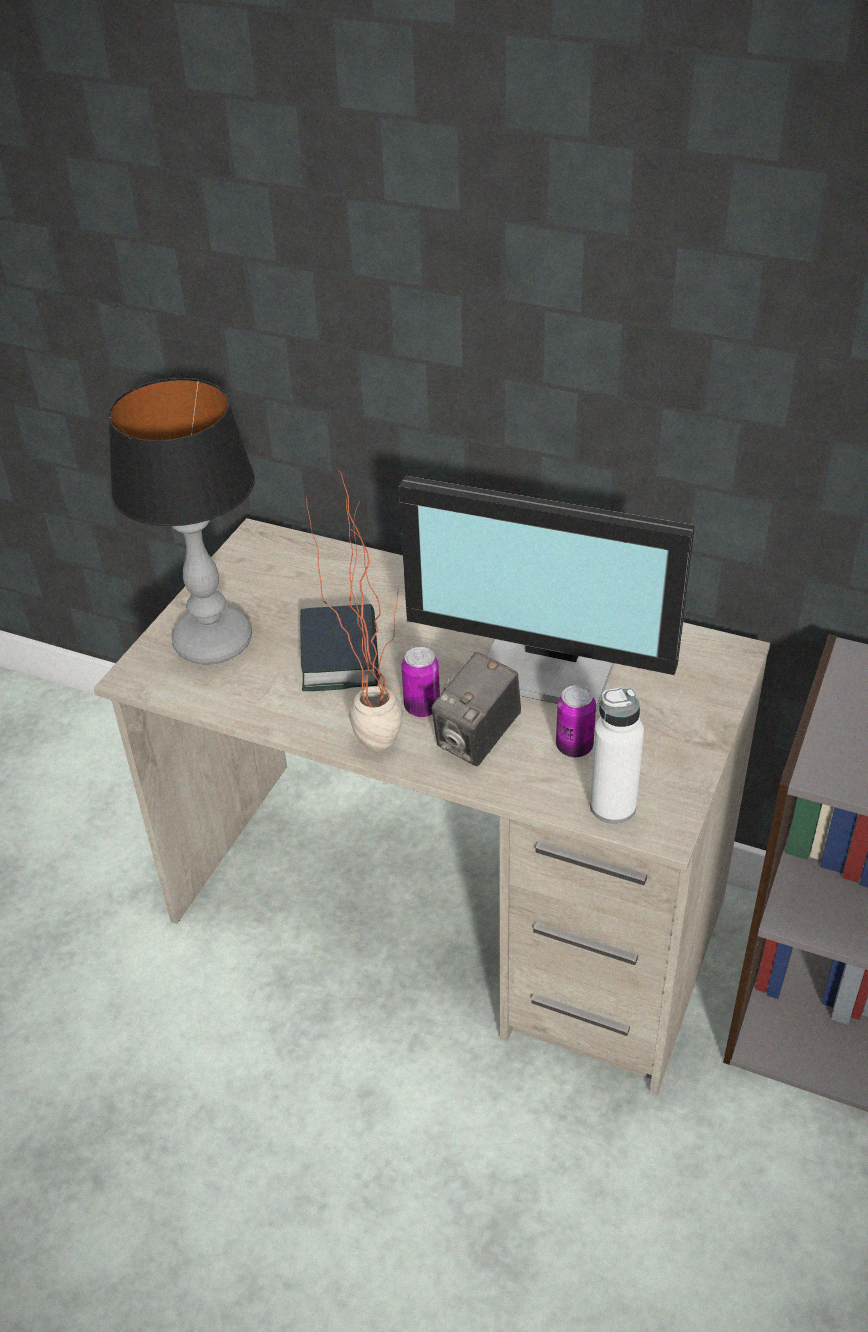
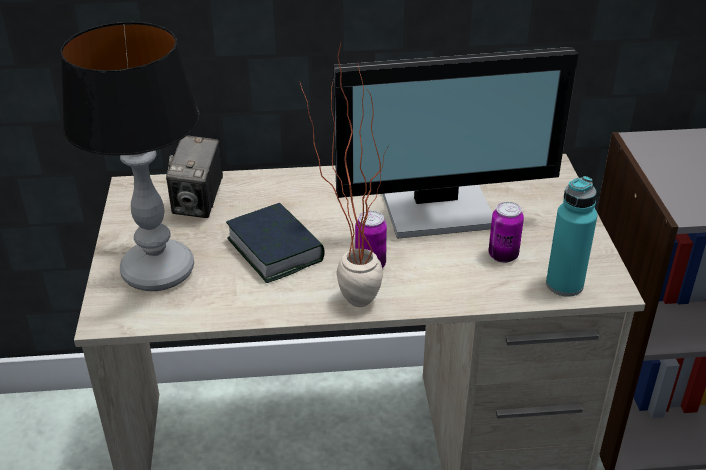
camera: 30 degrees left, 5 degrees down
(478, 740) = (431, 273): camera -> camera (199, 203)
(613, 807) = (564, 285): white bottle -> turquoise bottle

